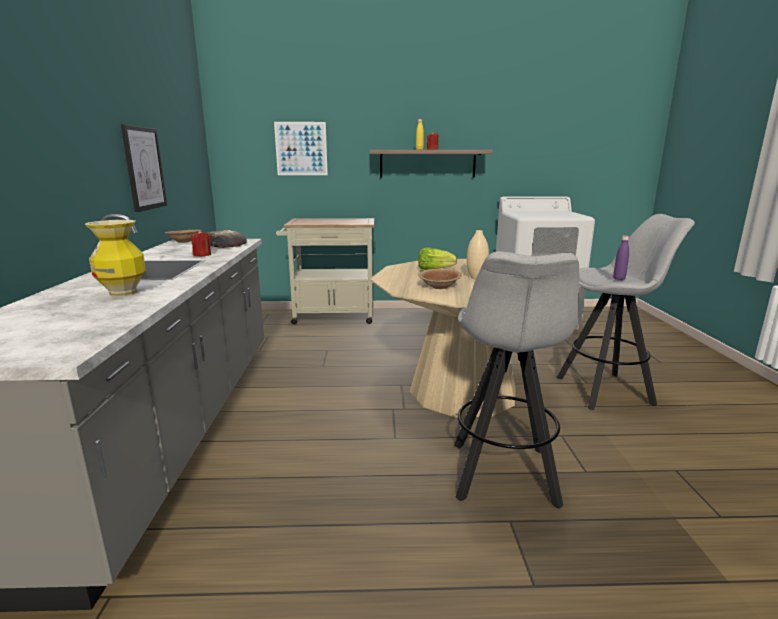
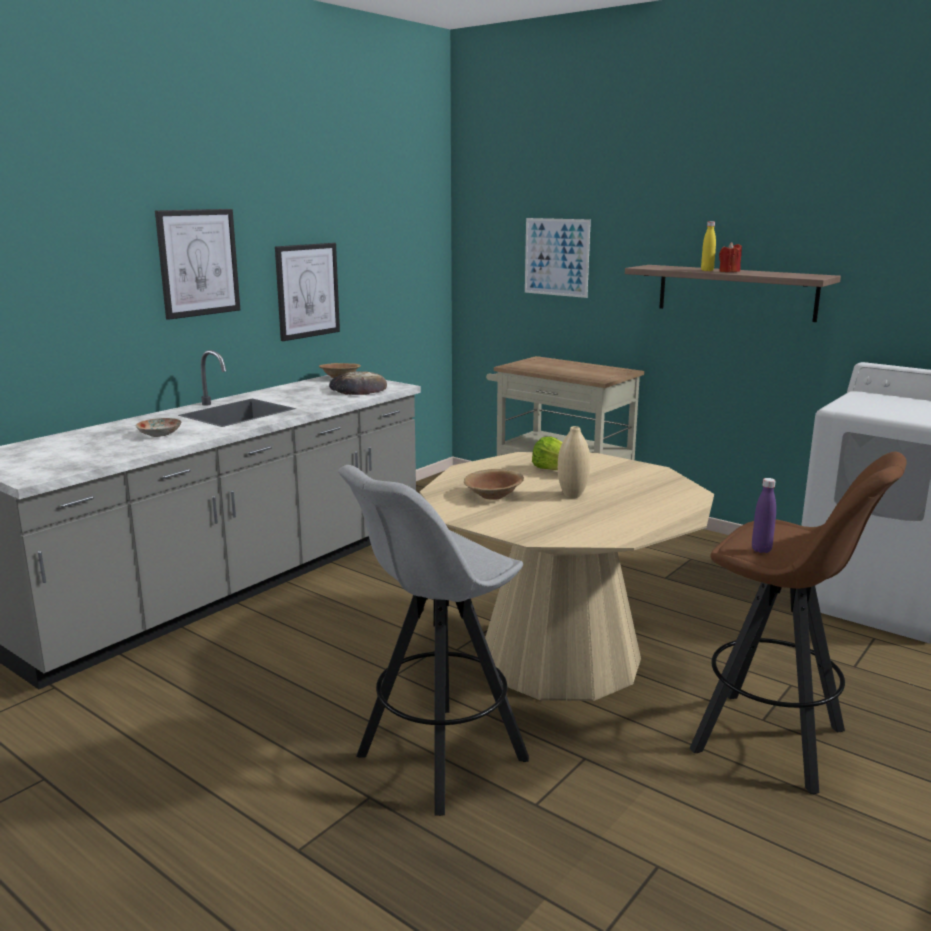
camera: 40 degrees right, 0 degrees up
(71, 129) = (198, 263): none -> picture
(123, 293) = (160, 434): vase -> plate
(202, 255) = (309, 400): red candle -> none
(607, 390) = (773, 742): grey stool -> brown stool

